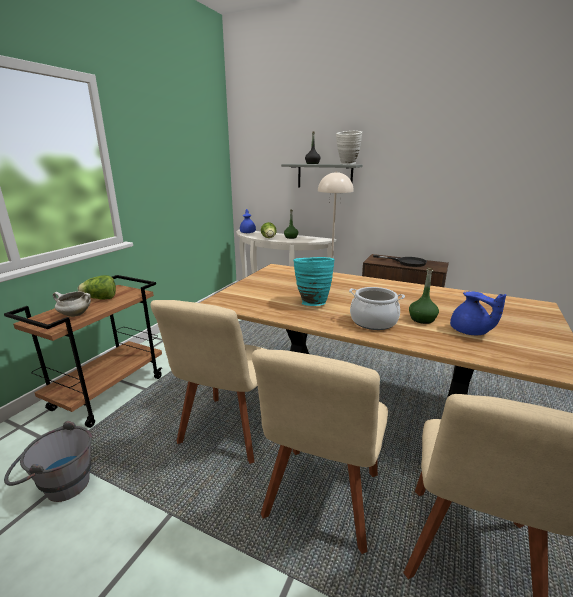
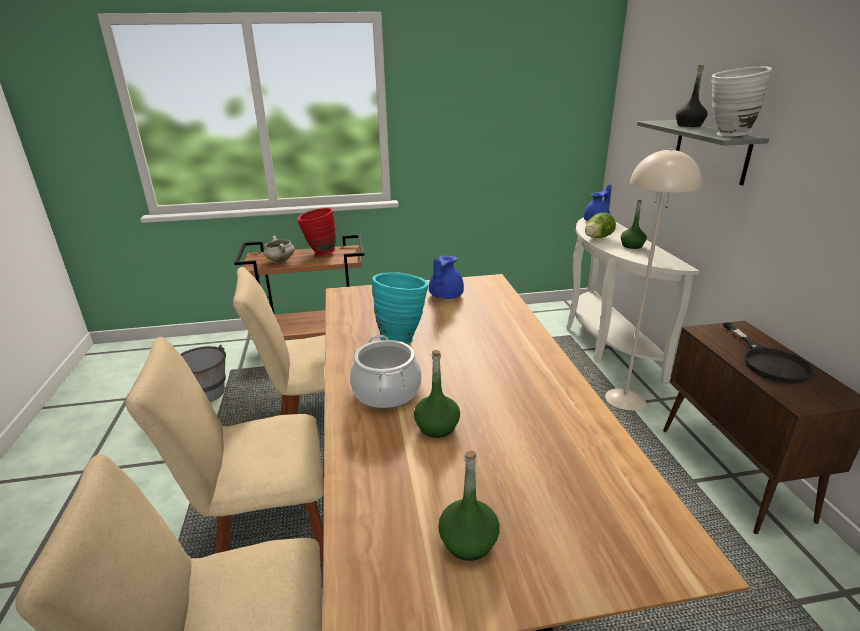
camera: 55 degrees right, 5 degrees up
(100, 299) = (319, 254): lettuce -> red vase
(470, 332) = (433, 480): blue teapot -> blue teapot (444, 296)
(521, 337) = (468, 542): none -> green bottle

